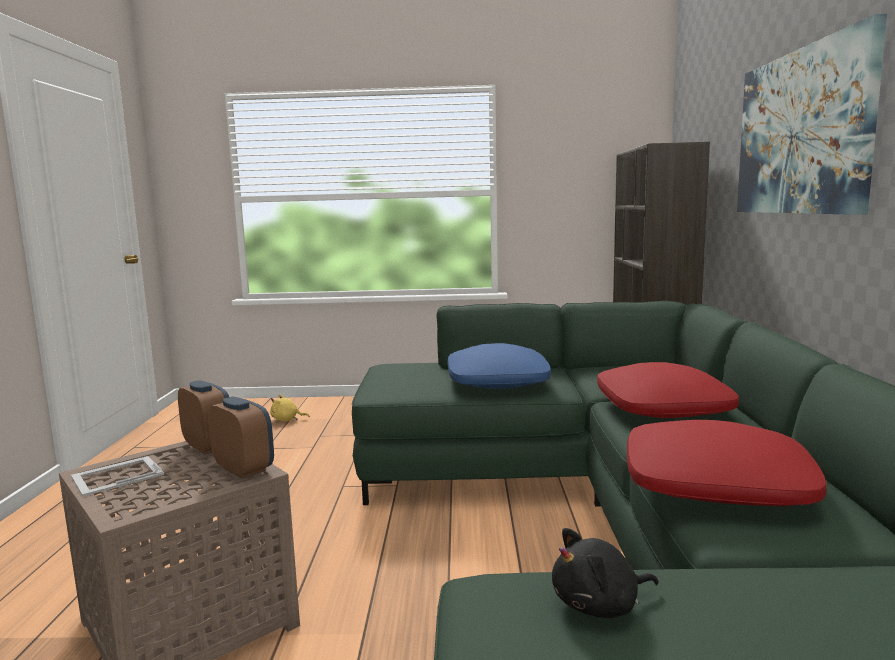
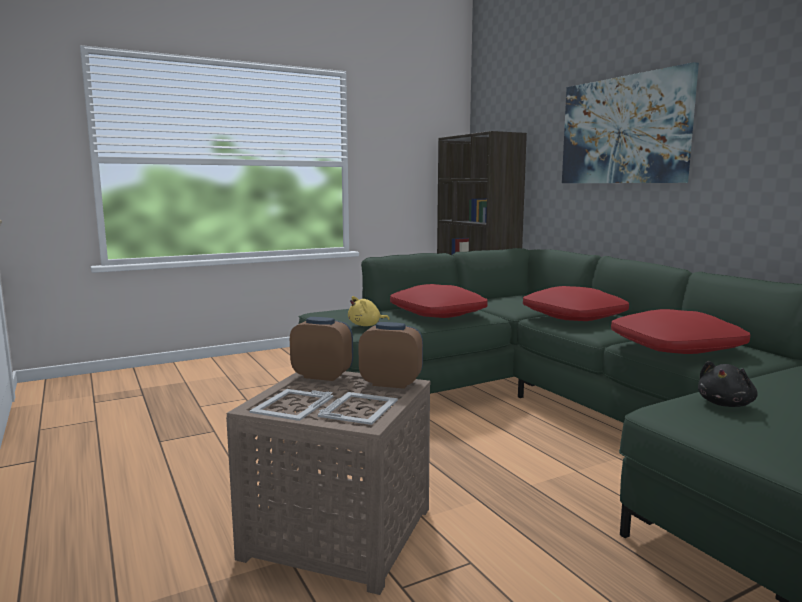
camera: 30 degrees left, 0 degrees up
(156, 494) = (360, 407): none -> picture frame
(287, 420) = (183, 382): yellow plush toy -> yellow plush toy (366, 325)
(496, 381) = (437, 313): blue pillow -> red pillow

